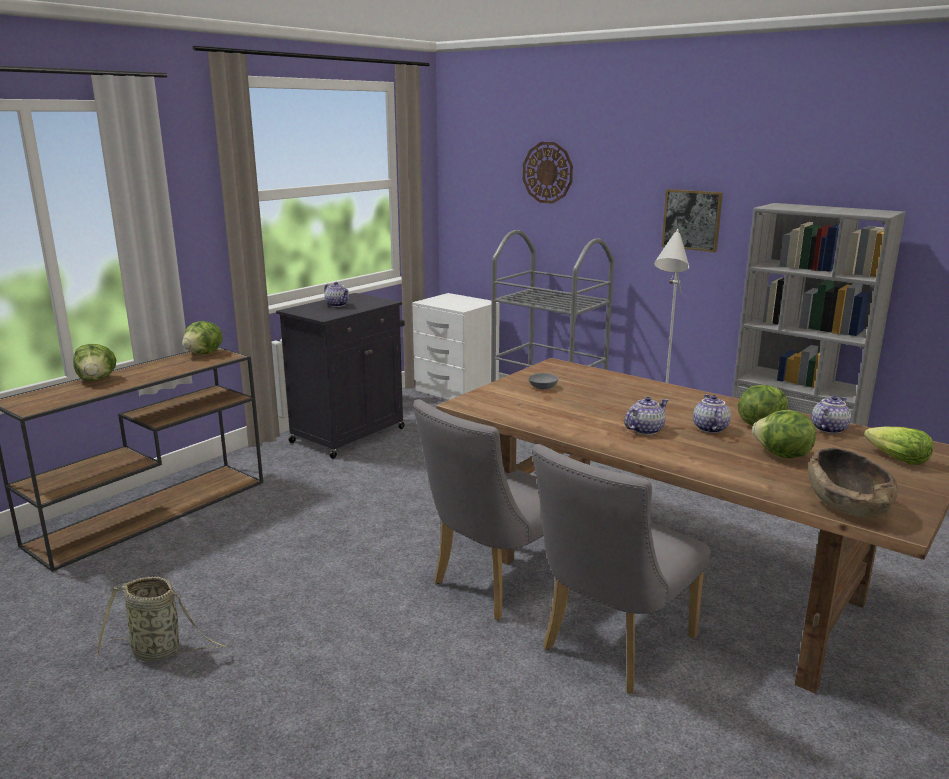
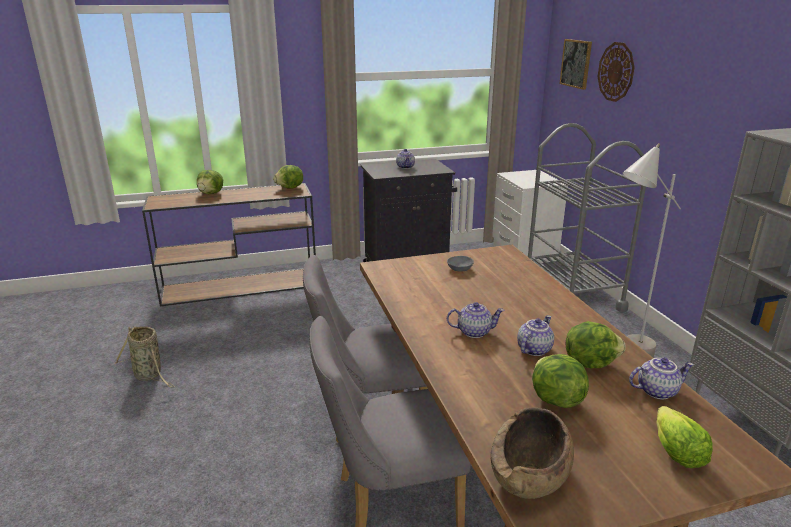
camera: 35 degrees right, 5 degrees up
(692, 220) = (722, 134): picture -> picture (576, 63)

